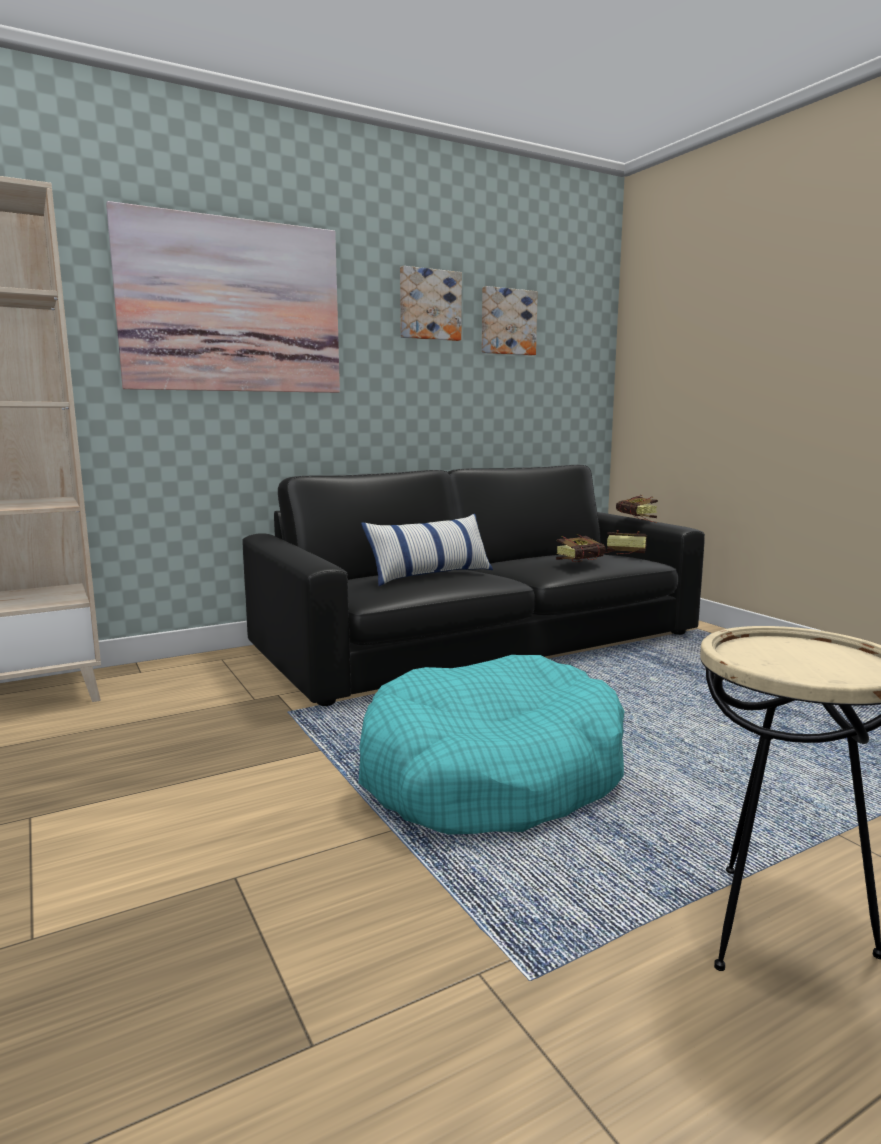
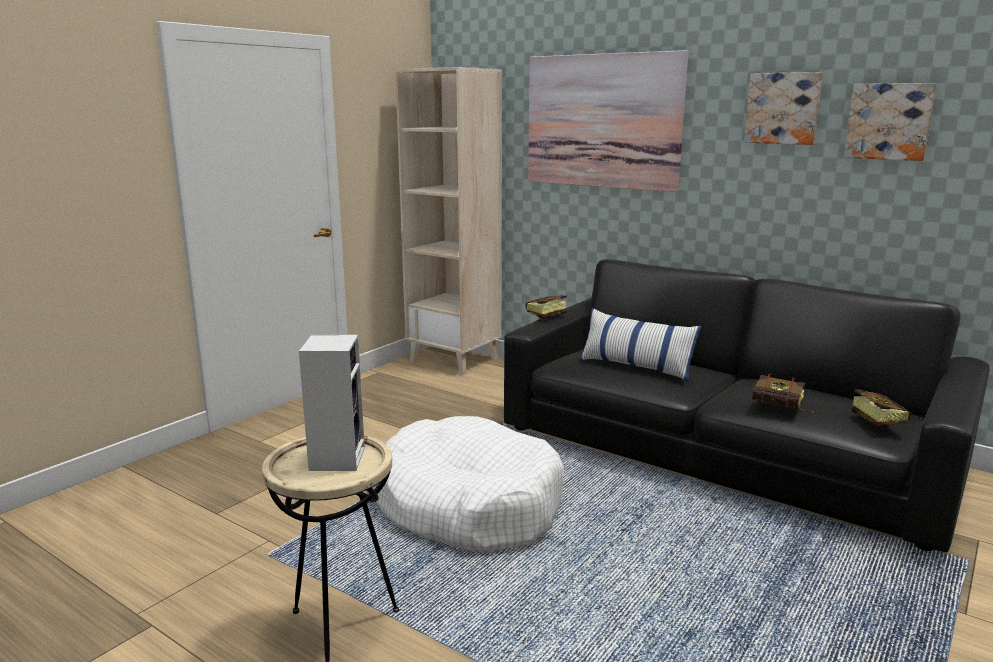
camera: 65 degrees right, 5 degrees up
(491, 774) = (467, 504): turquoise dog bed -> white dog bed
(638, 520) = (945, 392): book -> book (543, 317)
(784, 654) = (336, 458): none -> speaker

